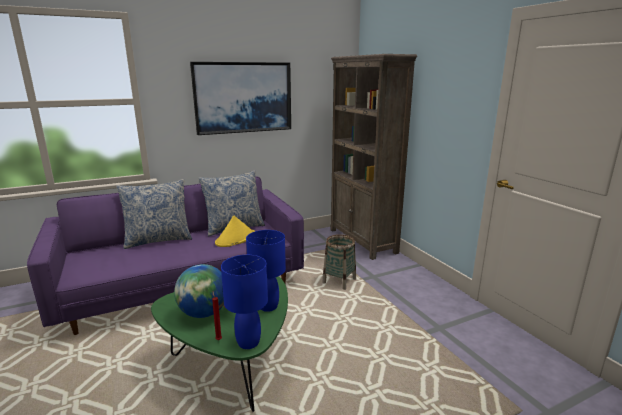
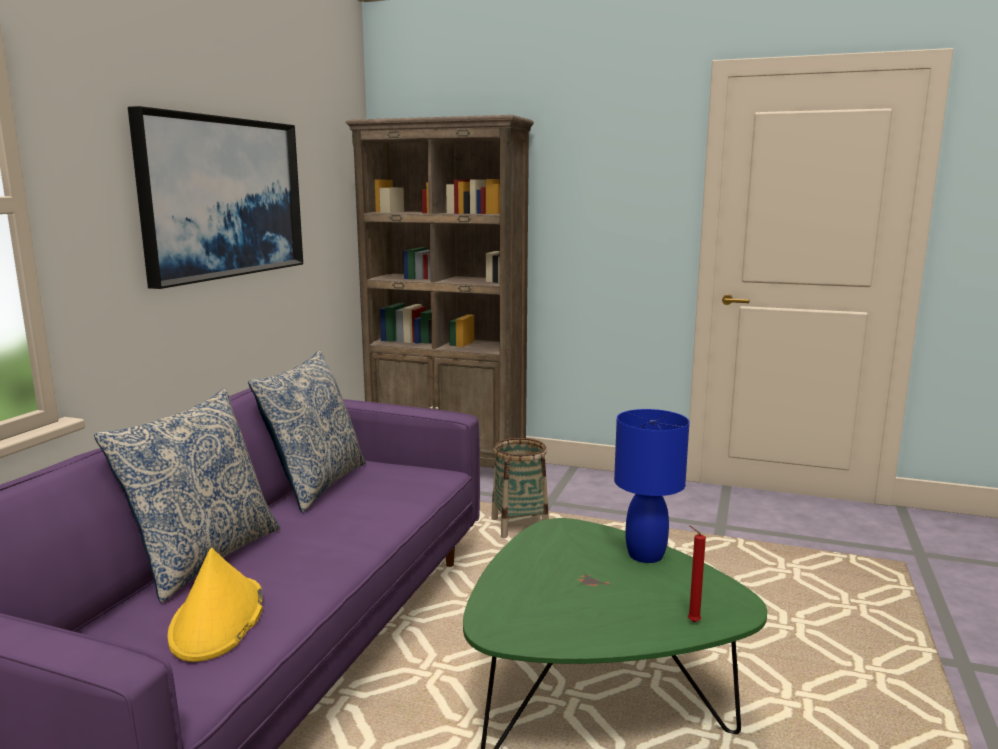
camera: 45 degrees left, 5 degrees down
(204, 313) = (590, 607): globe -> none
(235, 239) = (370, 497): yellow hat -> yellow hat (218, 620)
(249, 342) = (731, 602): blue table lamp -> none

